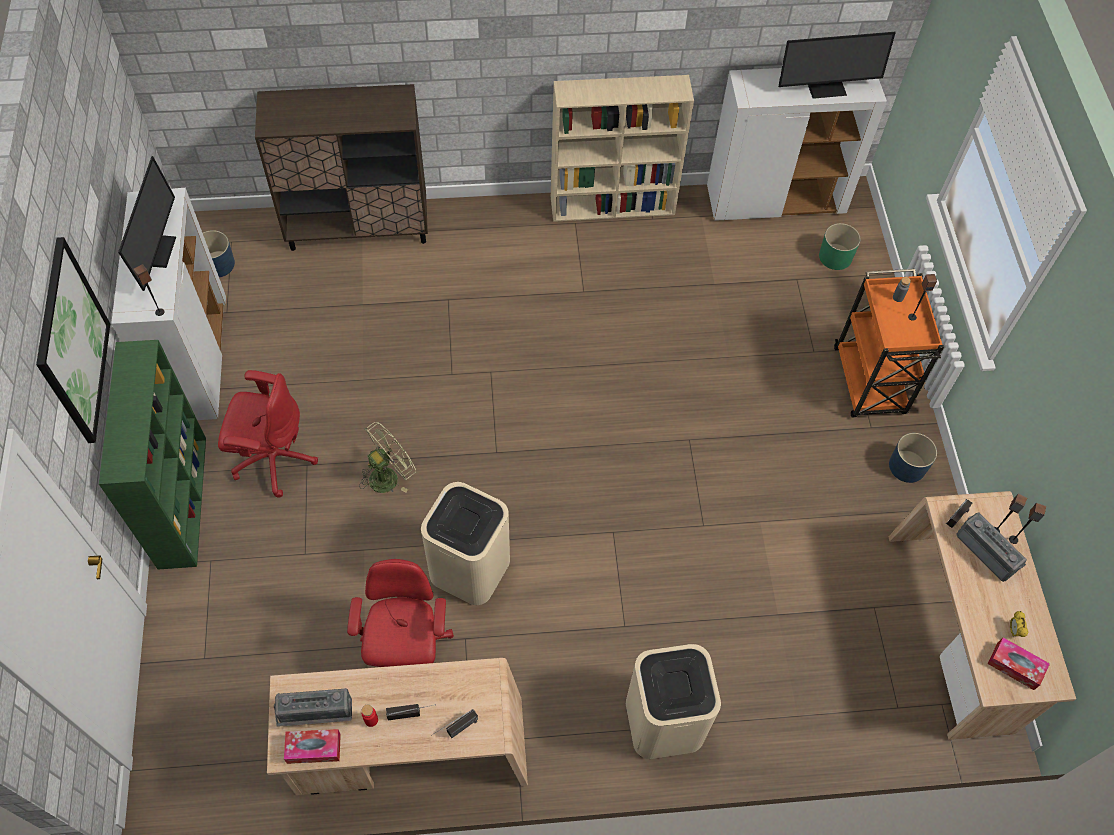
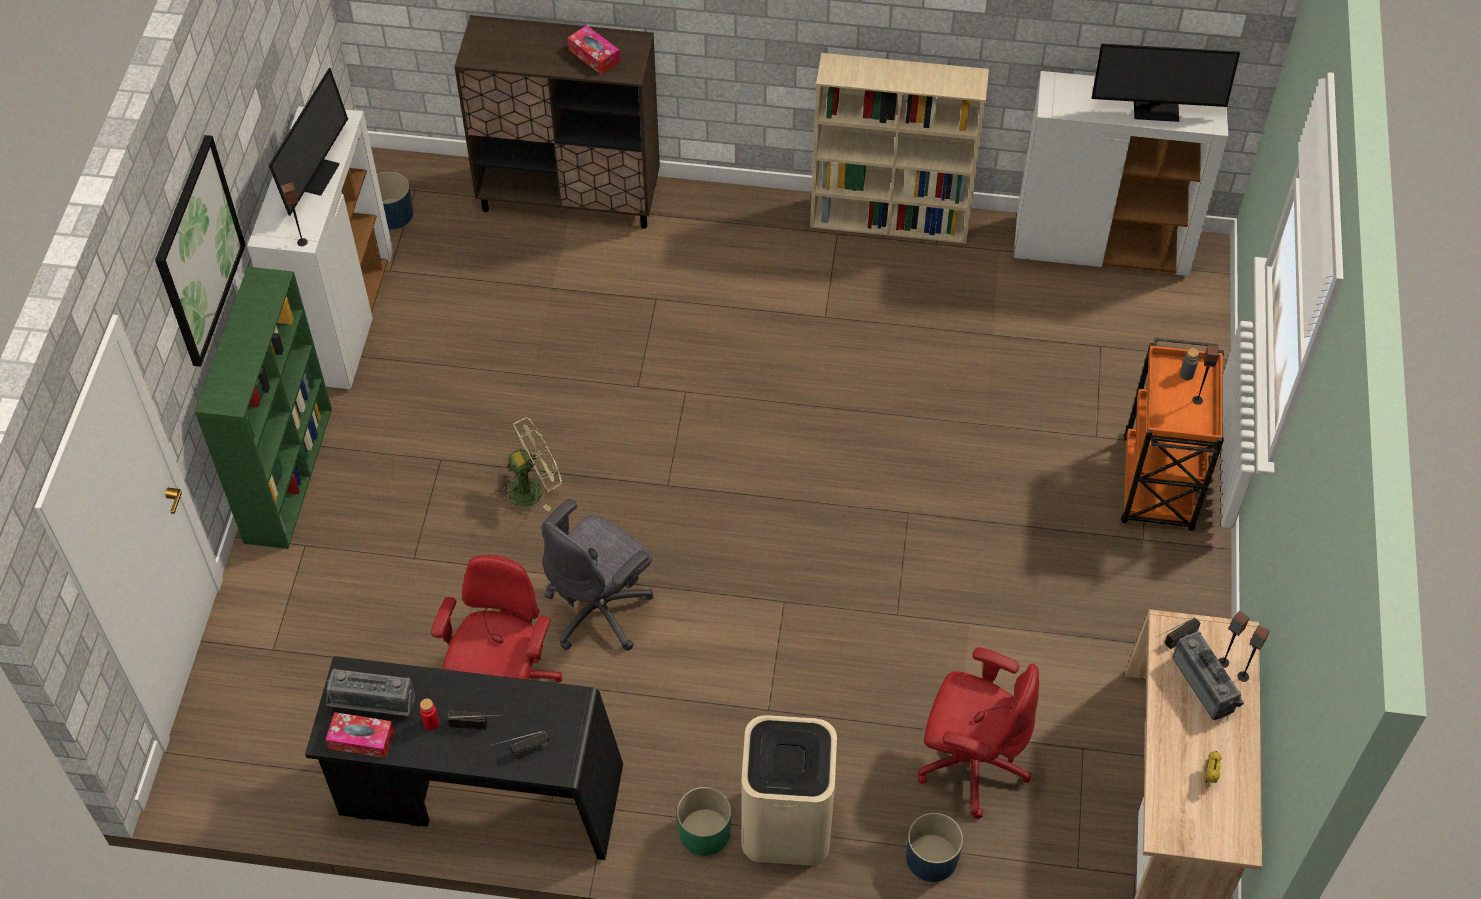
camera: 15 degrees right, 5 degrees down
(273, 458) = (403, 445): red office chair -> red office chair (971, 763)
(409, 751) = (479, 795): beige desk -> black desk
(469, 568) = (600, 609): beige trash can -> grey office chair
(835, 257) = (1158, 327): green planter -> green planter (704, 832)
(907, 466) = (1176, 593): blue planter -> blue planter (932, 858)
(1015, 666) = (1198, 815): tissue box -> tissue box (594, 55)

